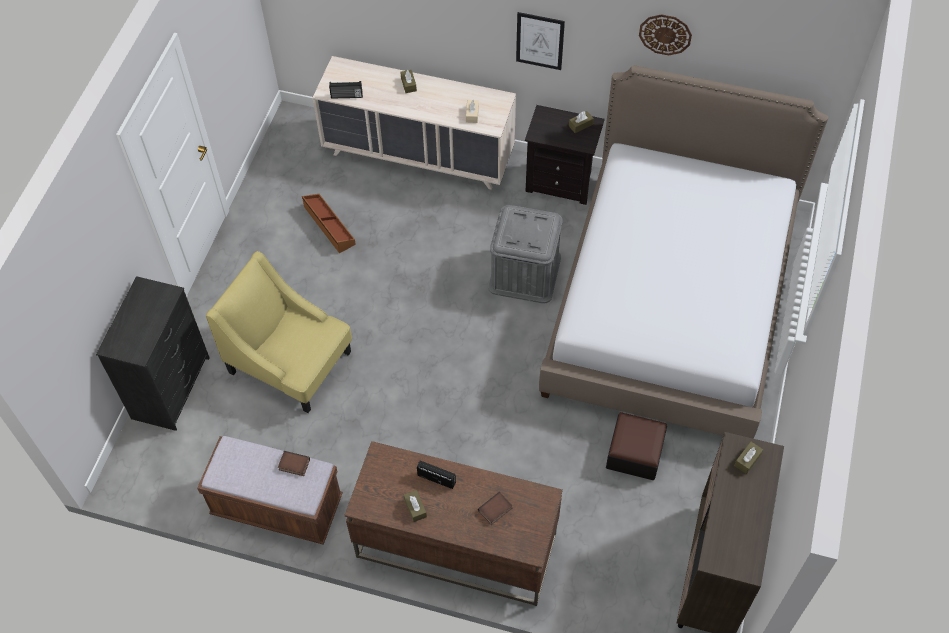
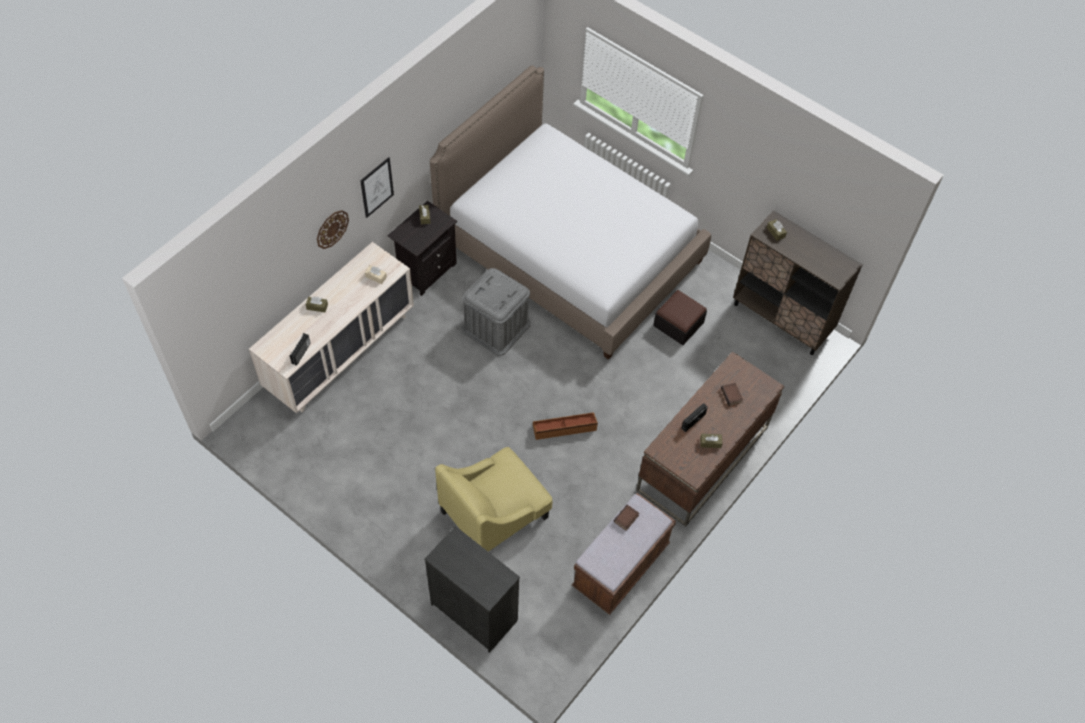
camera: 70 degrees left, 0 degrees up
(328, 226) = (375, 441): brown storage box -> brown storage box (564, 428)
(665, 34) = (444, 105): wall clock -> wall clock (332, 229)

